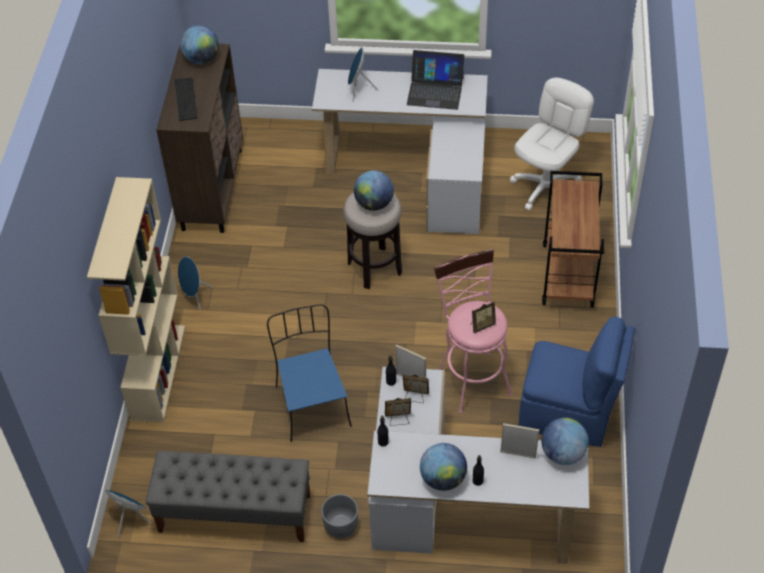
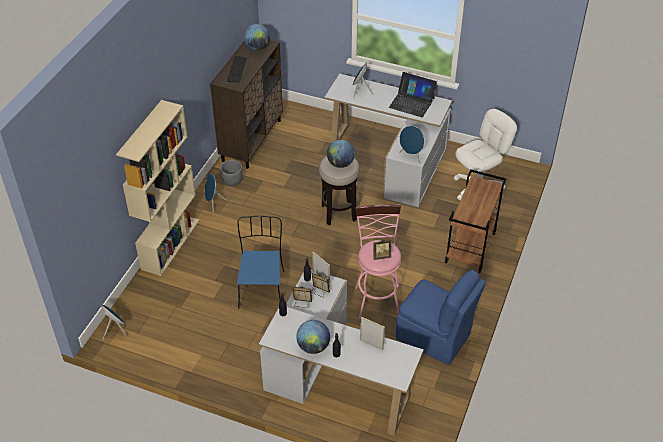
camera: 15 degrees right, 5 degrees down
(234, 513) = (183, 344): grey bench -> none
(341, 525) = (249, 370): grey planter -> grey planter (232, 180)
(461, 169) = (411, 156): none -> blue speaker
(563, 453) = (403, 351): globe -> none

